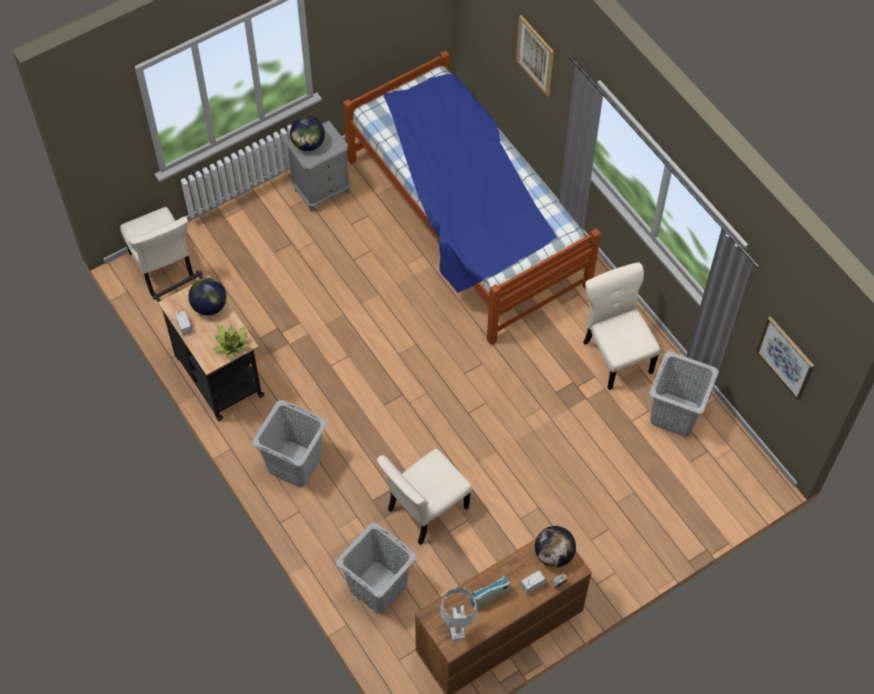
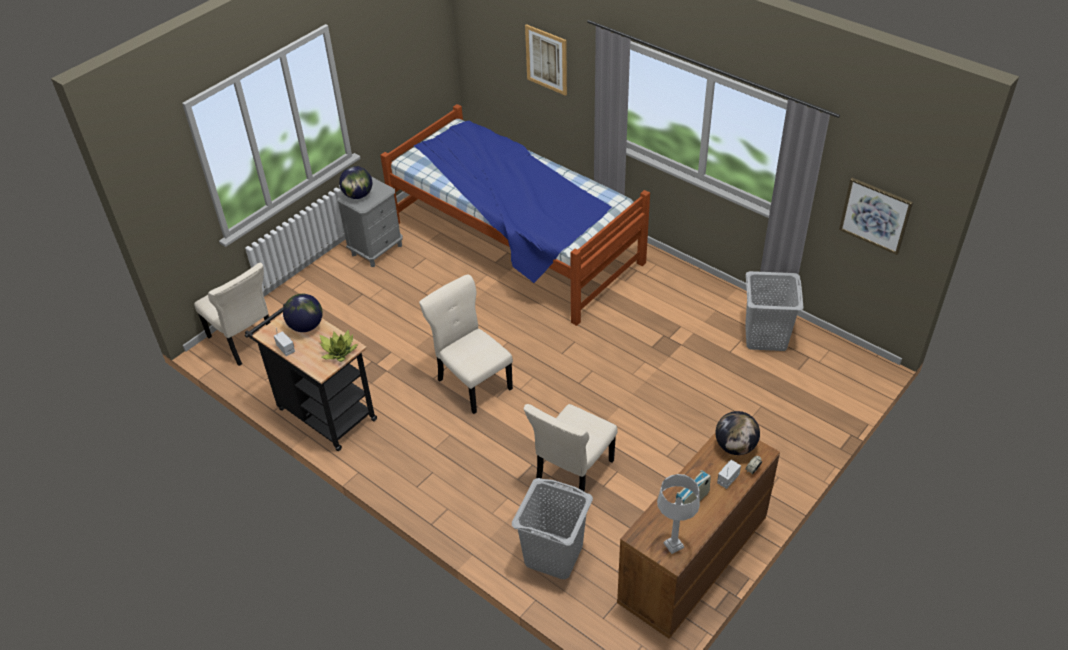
camera: 15 degrees left, 15 degrees down
(294, 464) = (427, 468): grey laundry basket -> none
(616, 355) = (691, 306): beige chair -> beige chair (473, 382)

